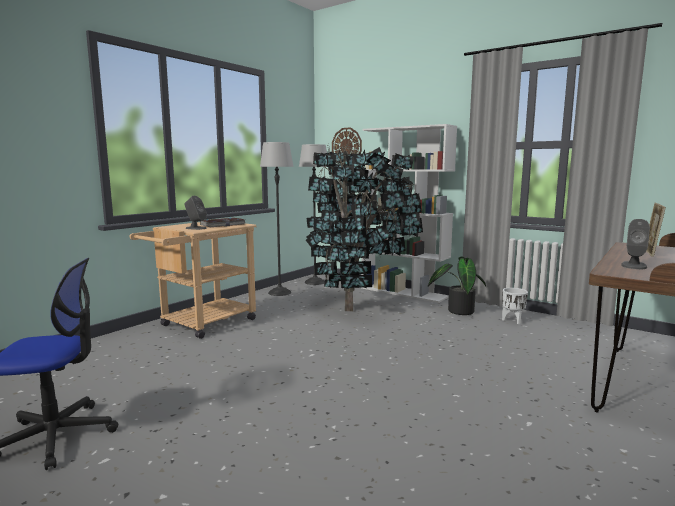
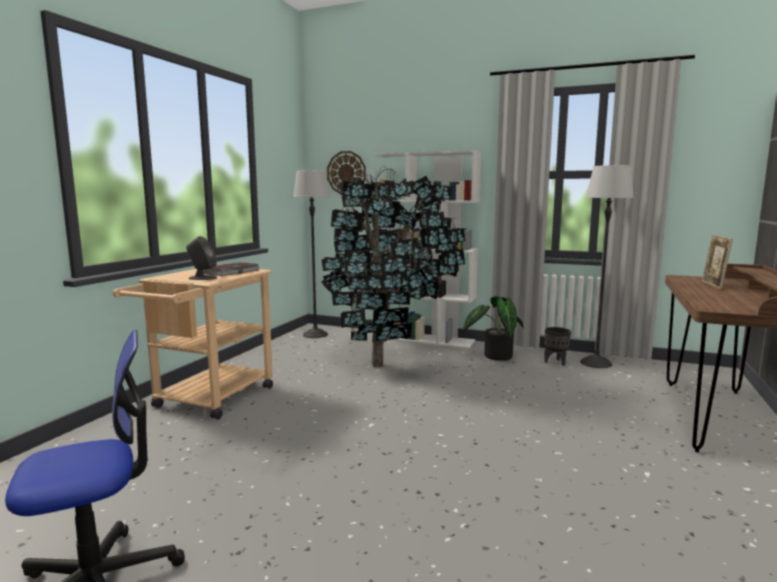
camera: 15 degrees left, 0 degrees up
(280, 292) = (281, 350): floor lamp -> floor lamp (596, 363)
(513, 320) = (555, 362): white planter -> black planter
(634, 265) = (721, 299): grey speaker -> none

